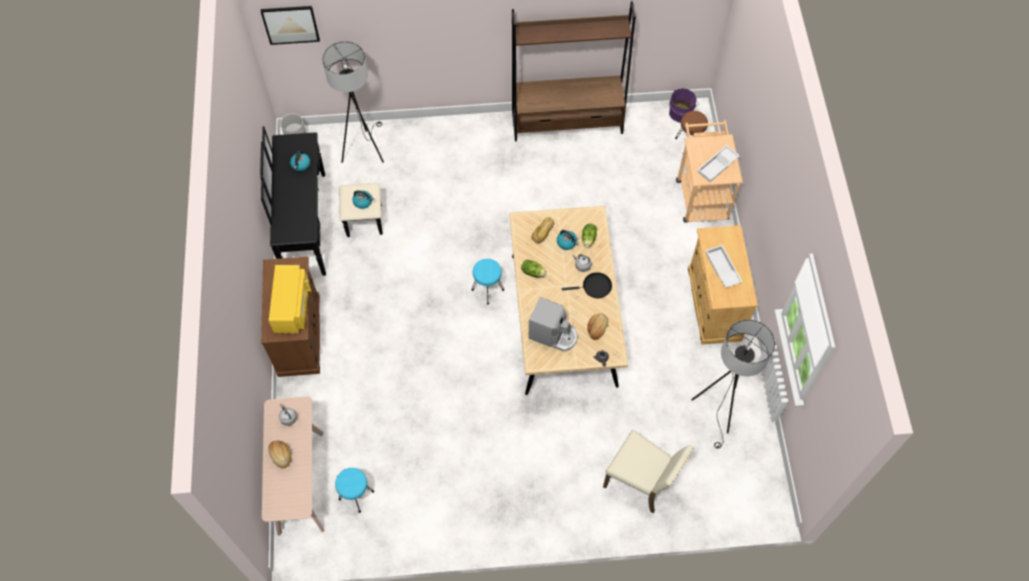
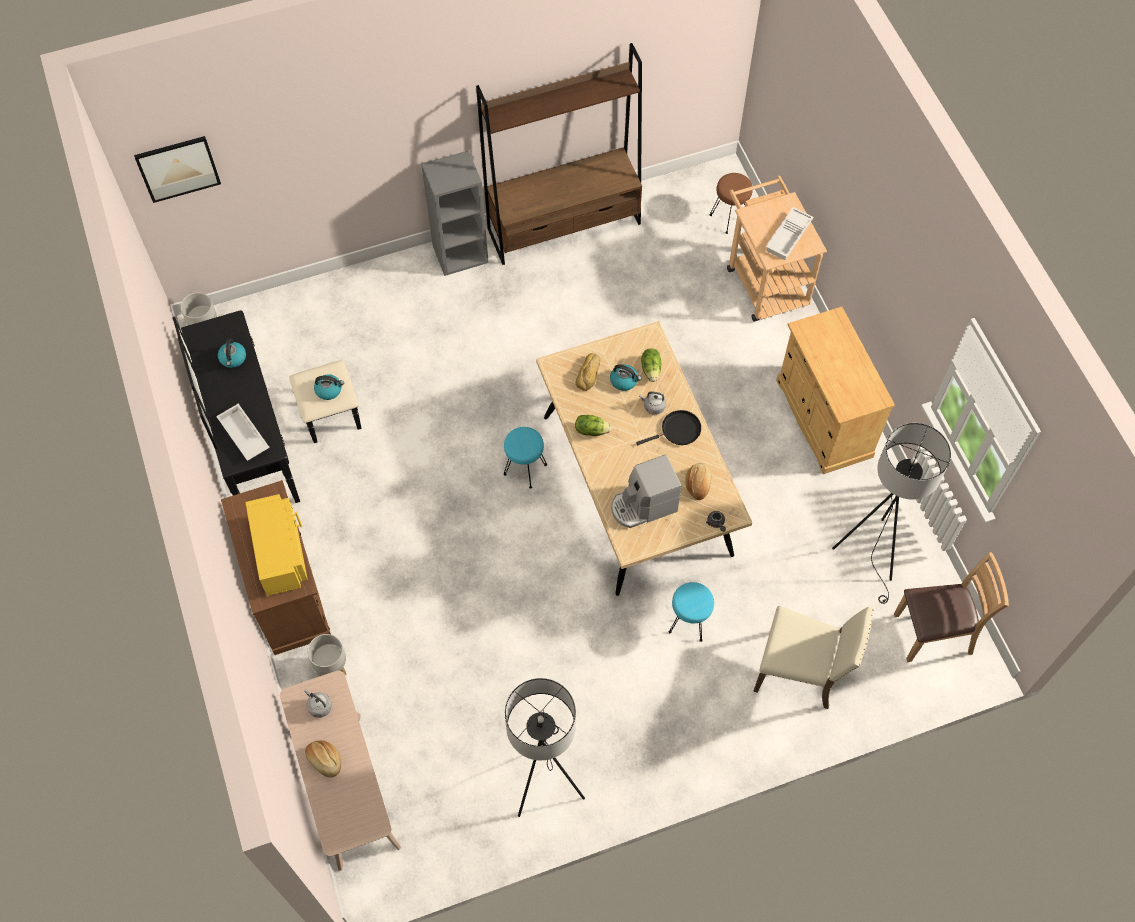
camera: 15 degrees left, 0 degrees up
(313, 394) = (331, 666): none -> grey planter
(356, 496) = (430, 789): turquoise stool -> turquoise stool (688, 622)
(363, 148) = (301, 319): black floor lamp -> black floor lamp (544, 781)
(488, 126) = (460, 253): none -> grey bookcase
(553, 334) = (643, 506): coffee machine -> coffee machine turned 150 degrees clockwise
(681, 112) = (707, 180): purple bucket -> none
(721, 268) = (835, 368): white tray -> white tray (243, 435)
(748, 479) = (934, 633): none -> brown chair

